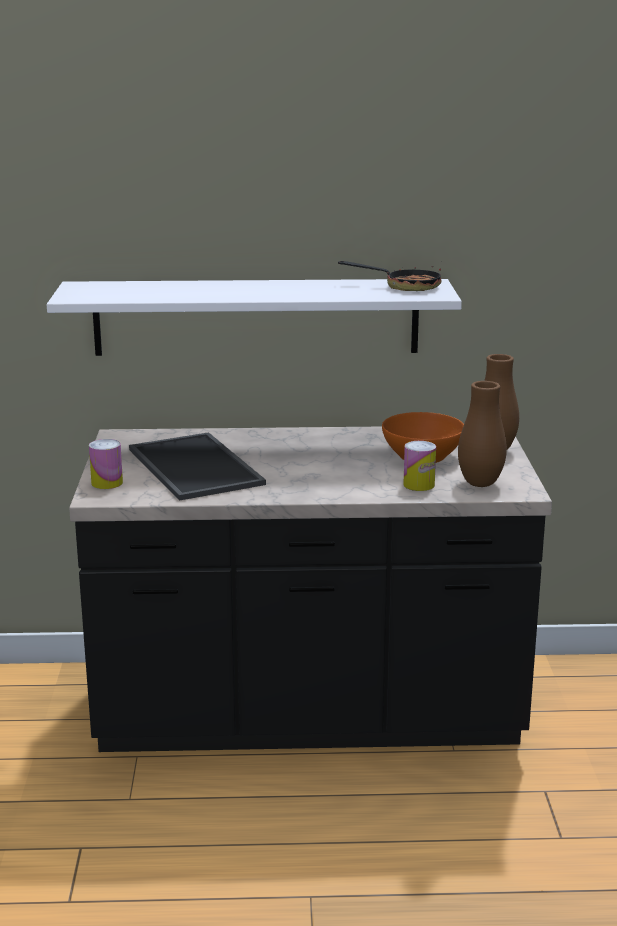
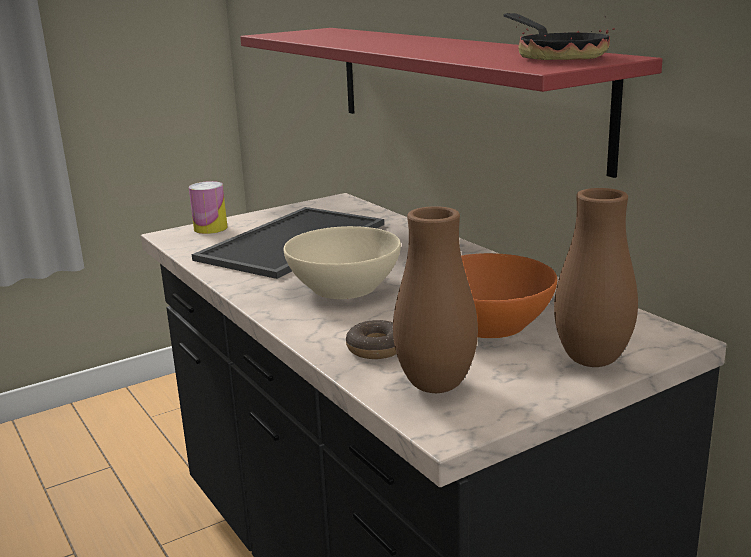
camera: 60 degrees right, 0 degrees up
(256, 317) = (457, 89): white shelf -> red shelf
(313, 472) = (344, 287): none -> beige bowl
(419, 485) = (376, 348): can -> donut

